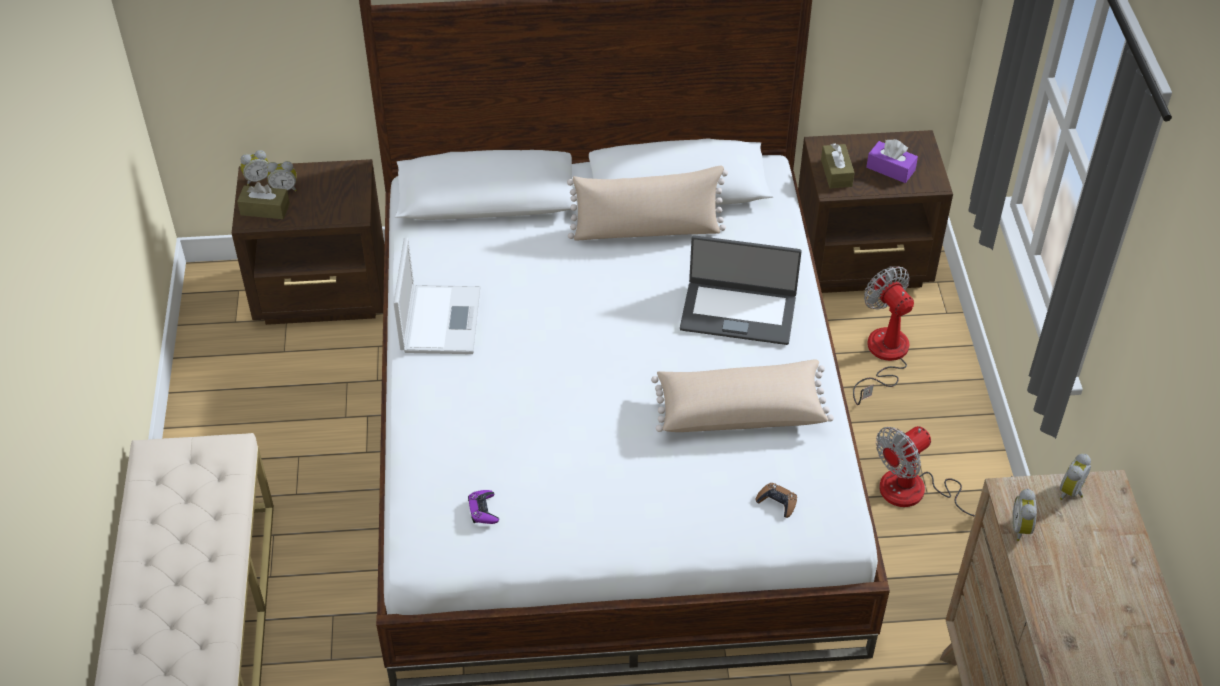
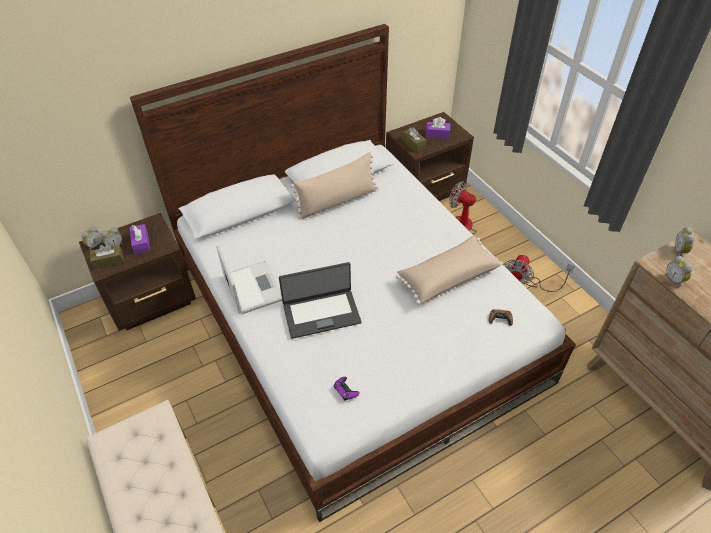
camera: 25 degrees left, 0 degrees up
(321, 197) = (141, 243): none -> purple tissue box
(738, 312) = (412, 226): laptop -> laptop (321, 313)

